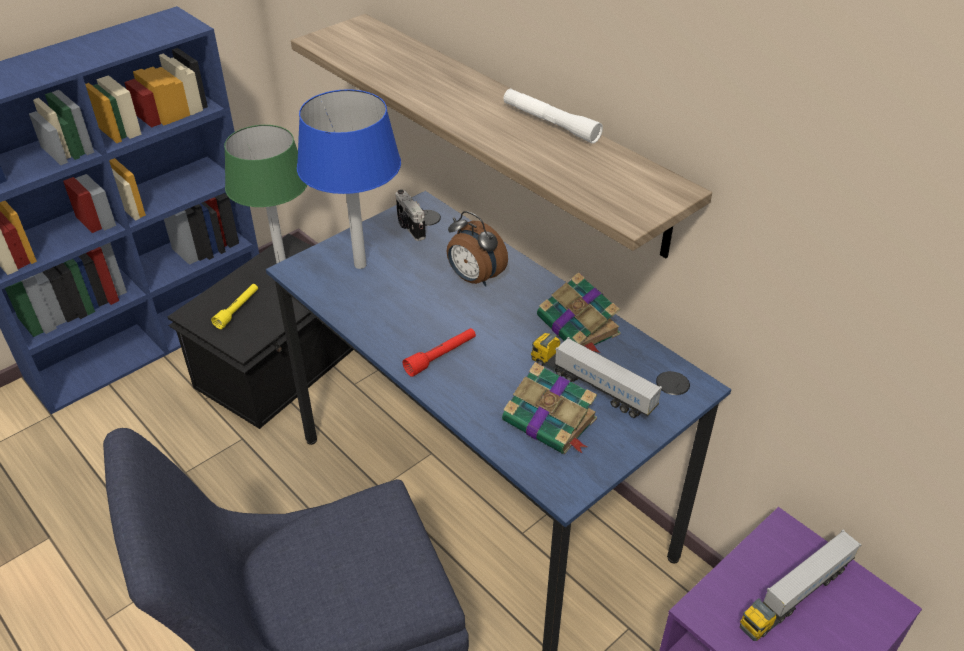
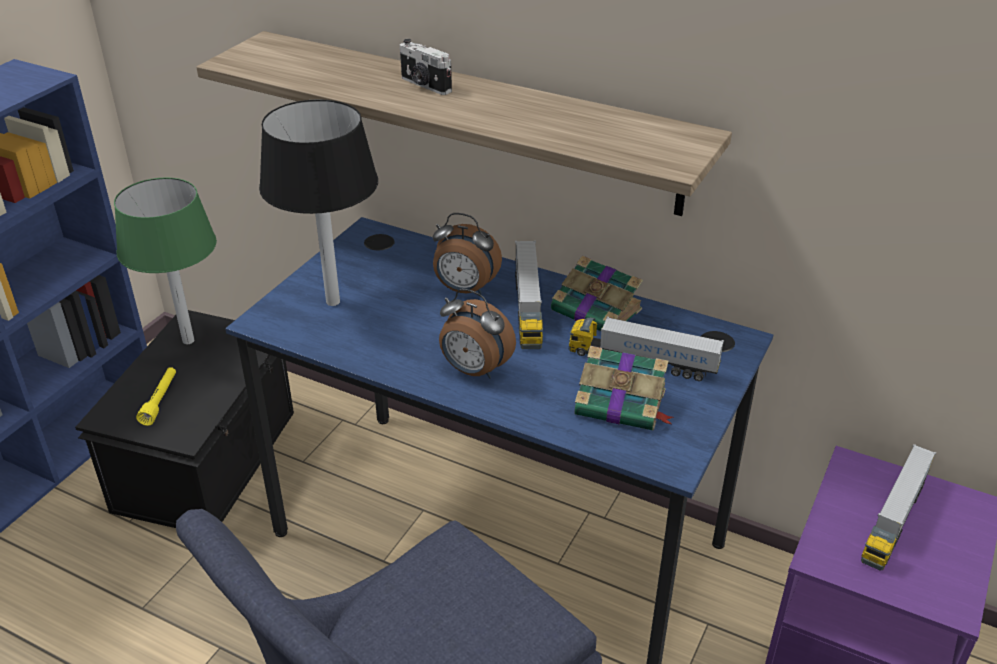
camera: 20 degrees left, 5 degrees down
(360, 265) = (333, 302): blue table lamp -> black table lamp
(409, 227) = (366, 255): camera -> camera (424, 85)
(441, 357) = (474, 370): red flashlight -> alarm clock
(519, 309) = (527, 308): none -> toy truck
(550, 123) = (535, 99): white flashlight -> none

